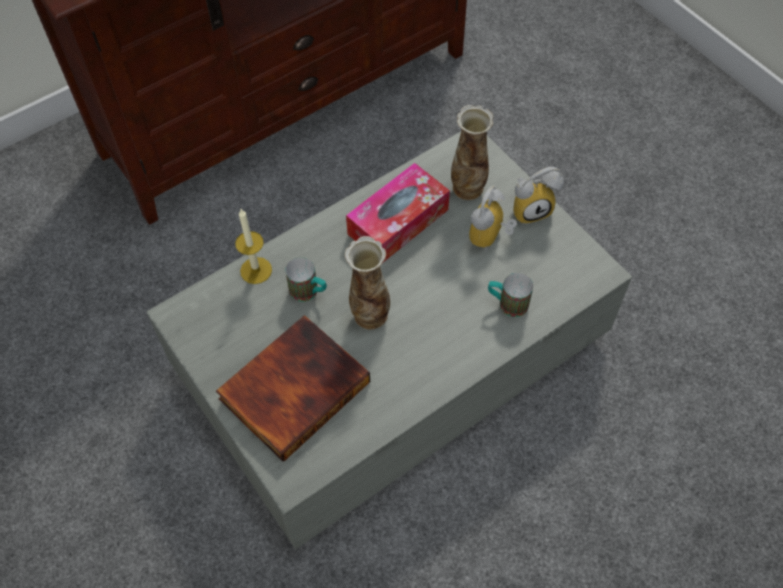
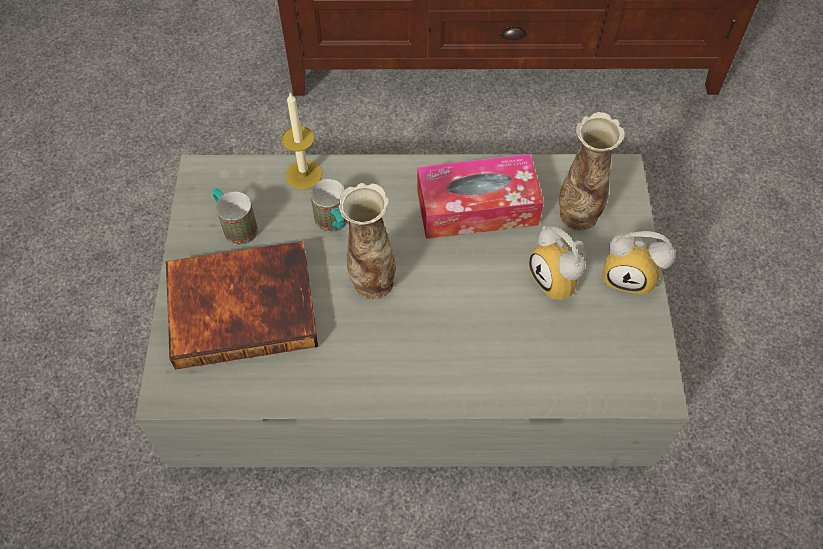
camera: 35 degrees right, 0 degrees up
(490, 238) = (559, 280): alarm clock -> alarm clock turned 90 degrees counterclockwise
(507, 304) = (520, 358): mug -> mug (236, 226)

